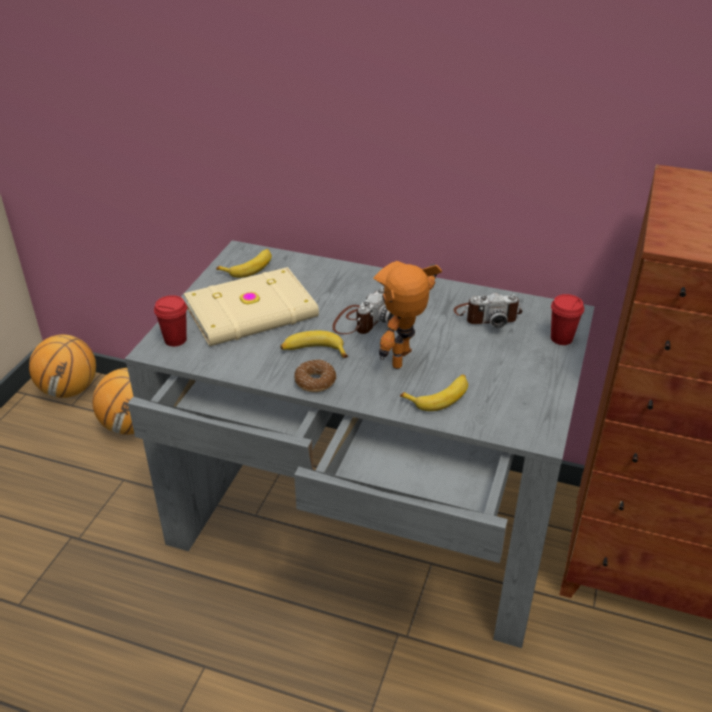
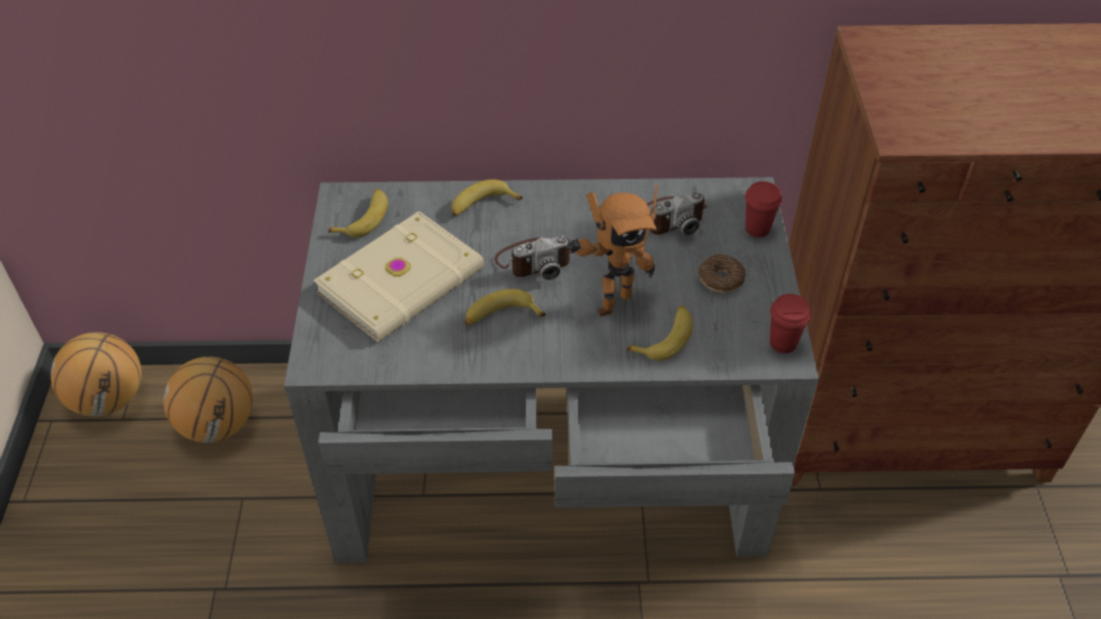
camera: 20 degrees left, 10 degrees up
(175, 340) = (331, 344): red cup -> red cup (783, 343)
(315, 381) = (523, 356): donut -> donut (721, 279)
(342, 277) = (482, 205): none -> banana
(362, 320) = (535, 260): camera -> camera turned 60 degrees clockwise
(407, 361) = (610, 301): toy robot -> toy robot turned 135 degrees counterclockwise

